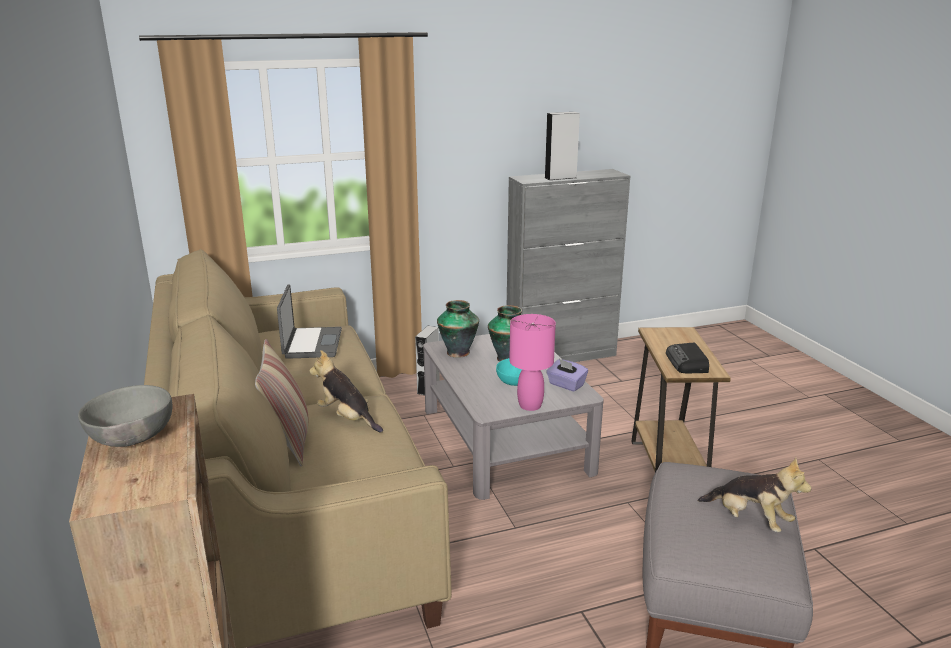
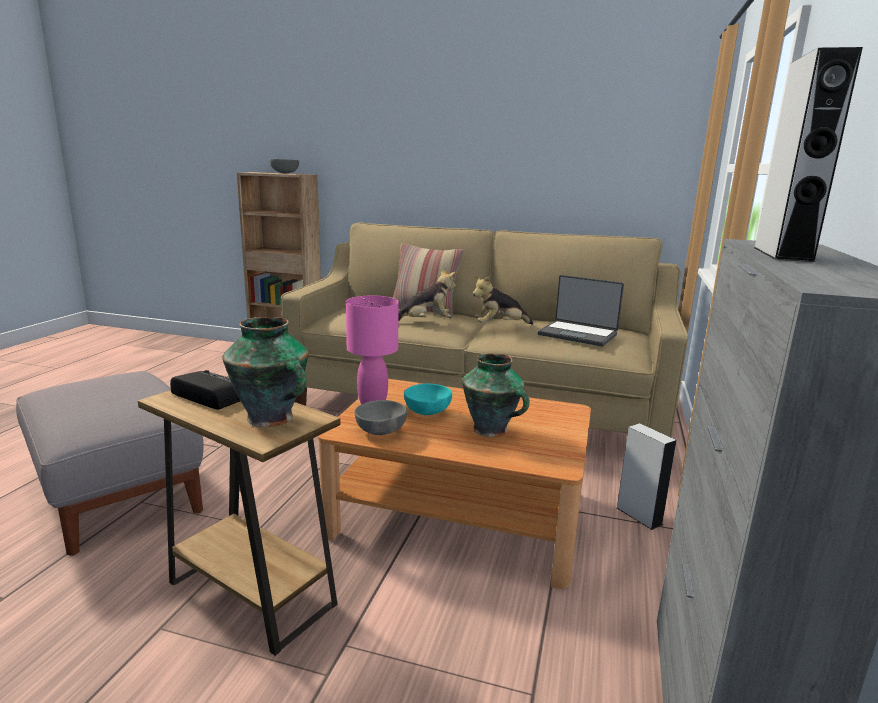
camera: 125 degrees right, 5 degrees down
(458, 352) = (542, 413): vase -> vase (272, 419)
(505, 439) = (459, 513): grey coffee table -> brown coffee table
(566, 385) = (380, 432): purple tissue box -> grey bowl
(750, 520) = (78, 398): plush toy -> plush toy (499, 326)

